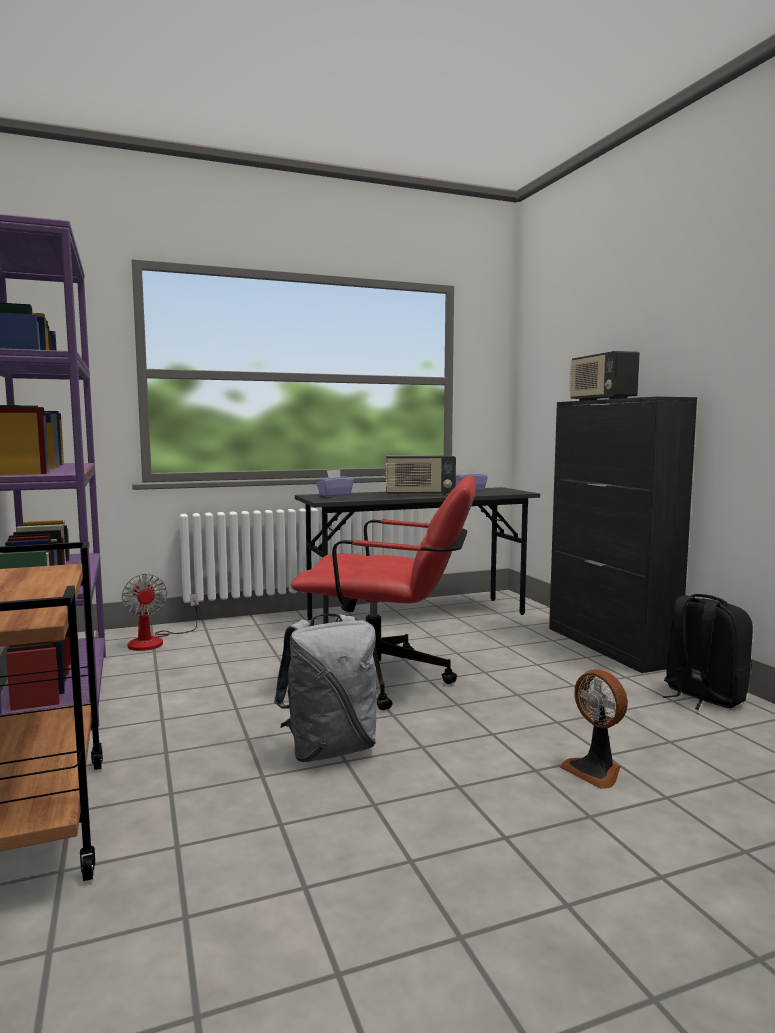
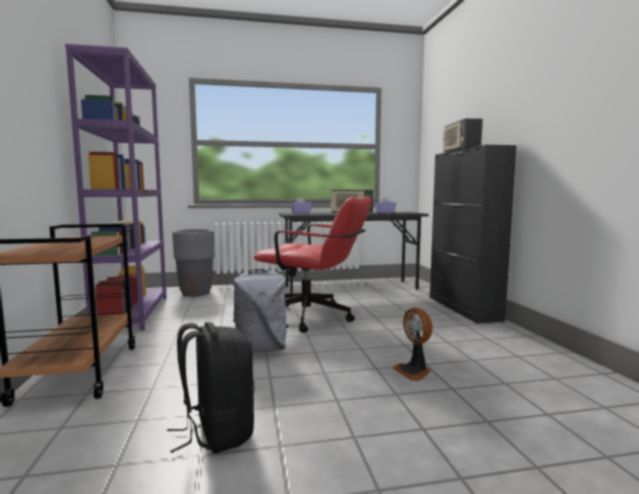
camera: 10 degrees right, 0 degrees up
(155, 641) = (196, 293): fan -> grey planter
(702, 696) = (510, 338): black backpack -> black backpack (216, 432)

